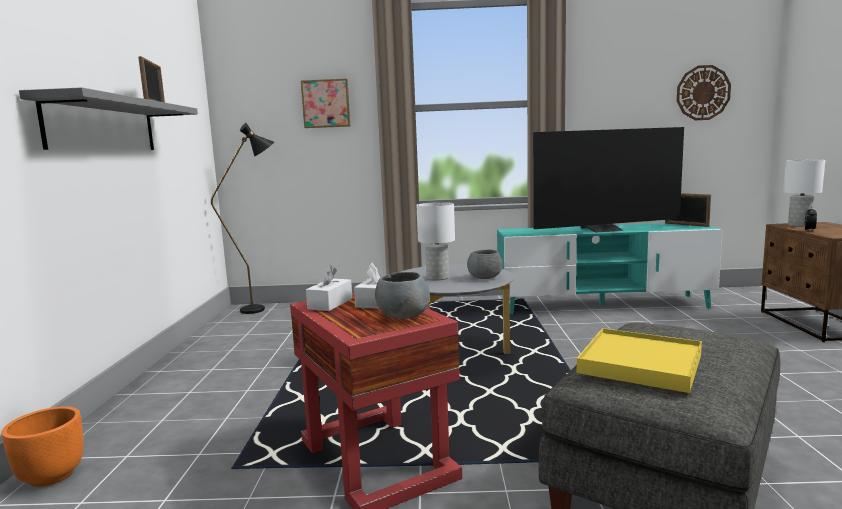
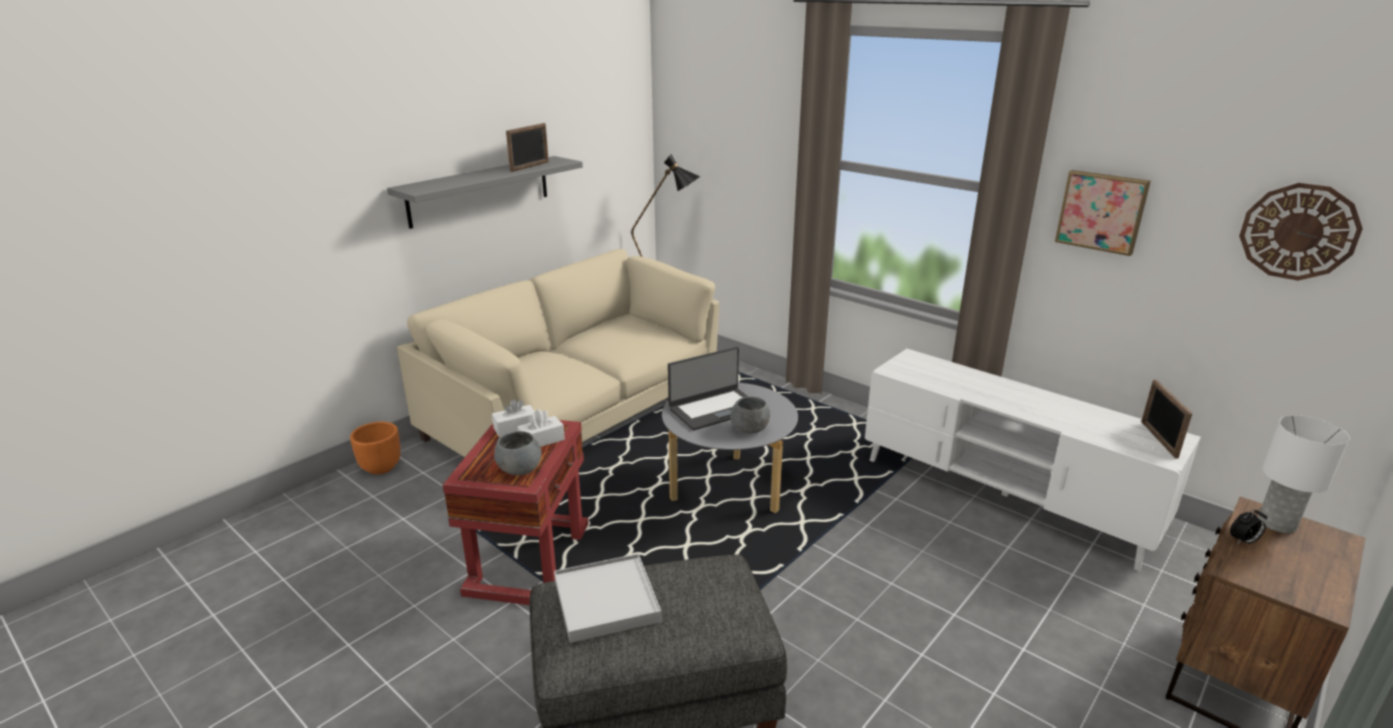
camera: 40 degrees right, 15 degrees up
(240, 362) = (575, 413): none -> beige sofa
(326, 103) = (755, 141): picture -> picture (1102, 211)
(437, 277) = (715, 409): white table lamp -> laptop
(602, 305) = (1004, 495): turquoise tv stand -> white tv stand
(604, 230) = (1016, 404): television -> none
(640, 364) = (606, 600): yellow tray -> white tray

